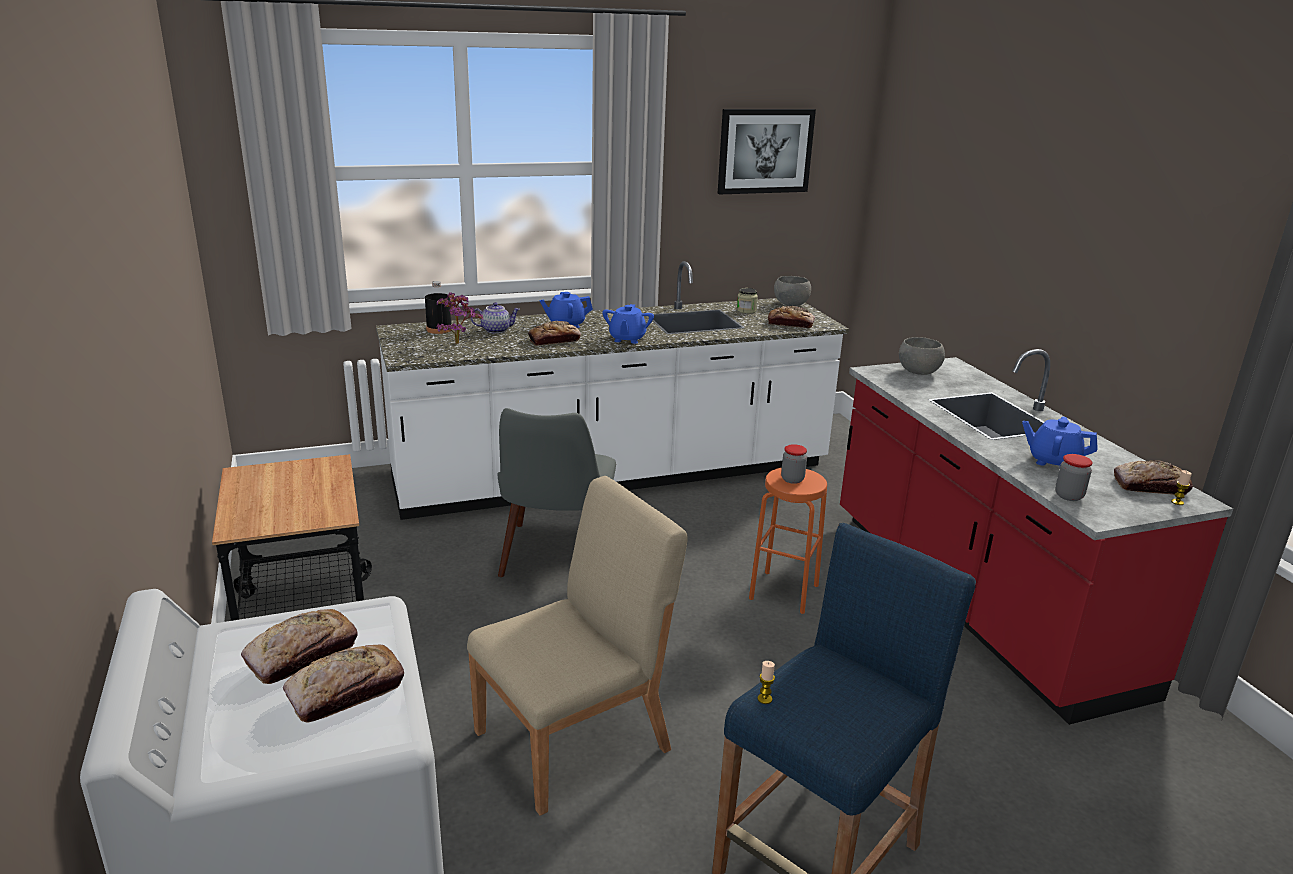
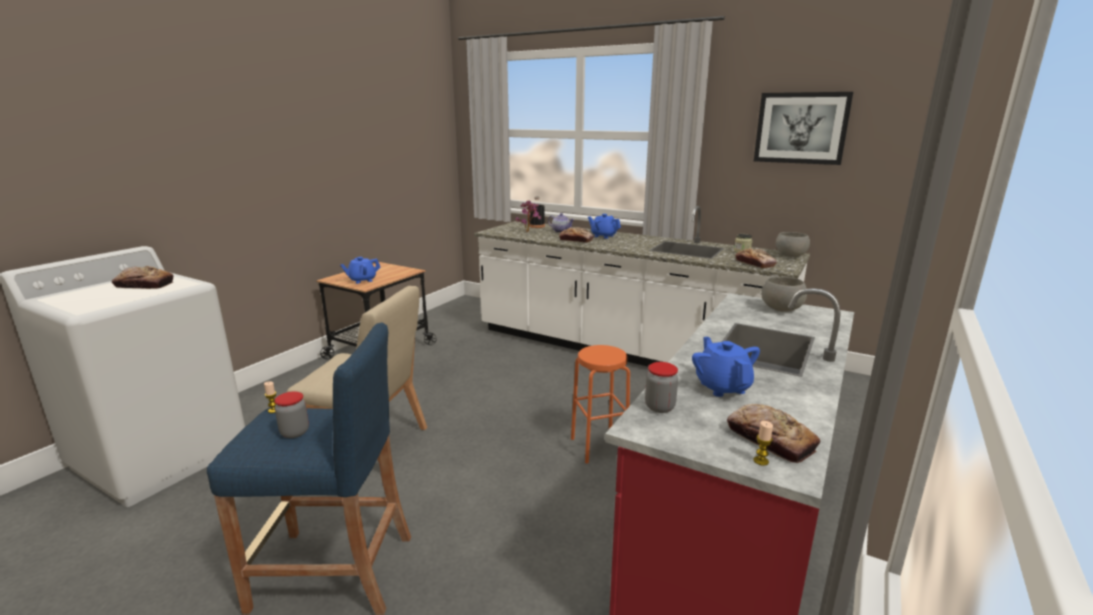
camera: 50 degrees right, 5 degrees down
(346, 692) = (115, 297): bread -> none
(556, 562) = (513, 373): grey chair -> none
(627, 339) = (617, 247): blue teapot -> blue teapot (362, 280)
(792, 479) = (600, 353): jar -> jar (294, 432)

